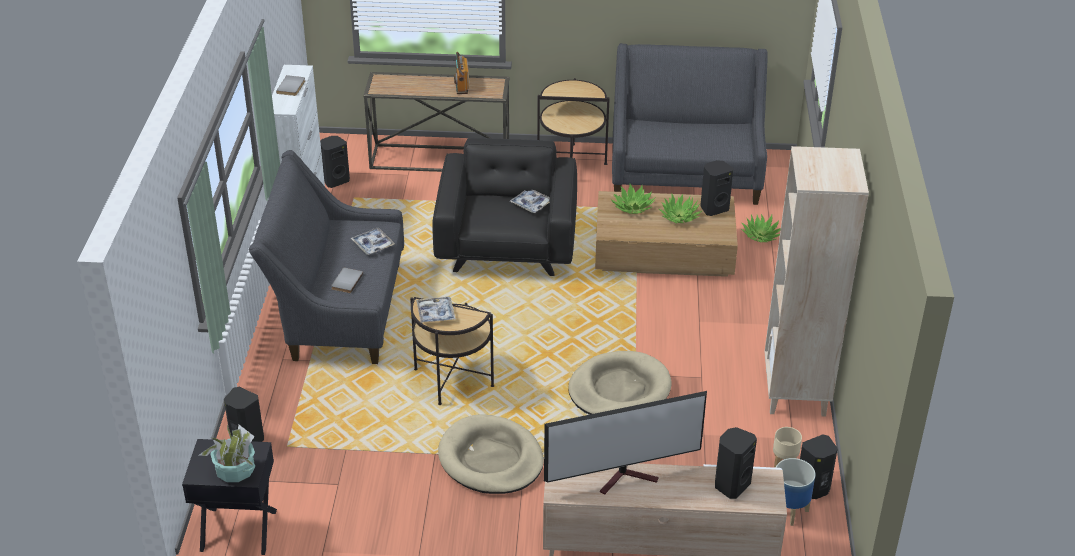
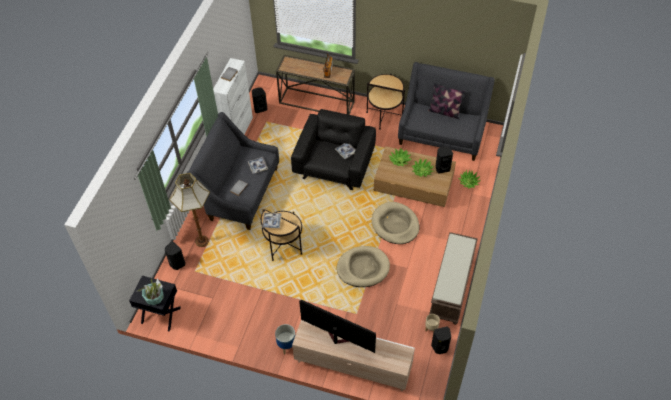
camera: 15 degrees right, 15 degrees up
(285, 396) = (201, 241): none -> floor lamp
(491, 459) = (288, 298): beige dog bed -> beige dog bed (395, 225)
(627, 478) = (336, 338): television -> television turned 150 degrees counterclockwise
(687, 125) = (444, 112): none -> pillow
(731, 485) = (385, 353): black speaker -> none
(789, 511) = (423, 358): planter -> planter (287, 346)
(796, 393) = (452, 287): beige bookcase -> brown bench

